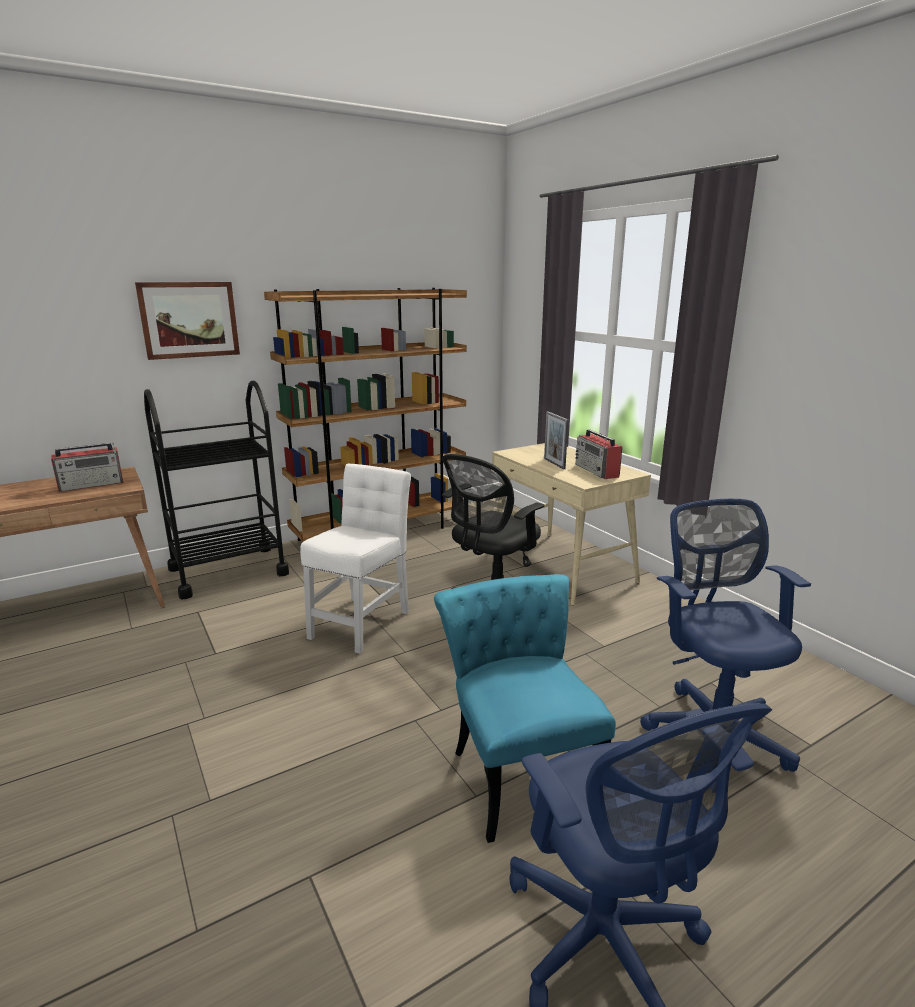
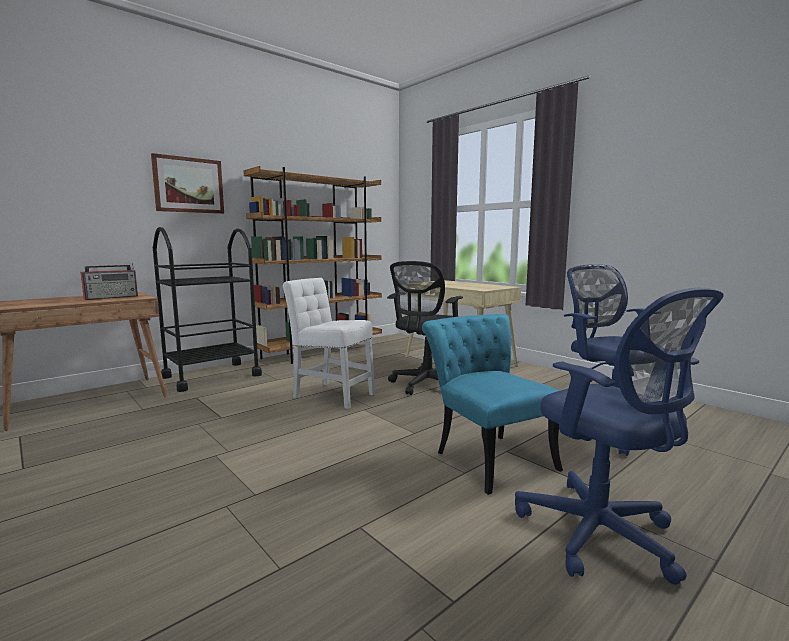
camera: 10 degrees left, 10 degrees down
(362, 621) = (331, 394): white chair -> white chair turned 75 degrees counterclockwise
(554, 463) = (454, 285): picture frame -> none
(597, 471) = (485, 286): radio -> none

